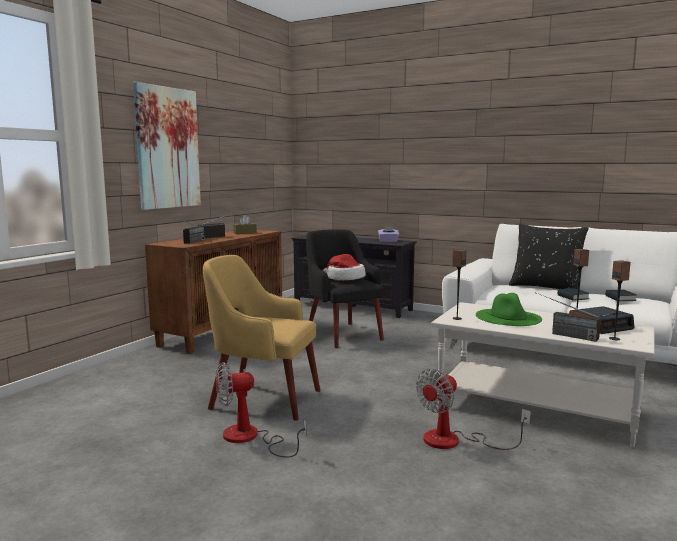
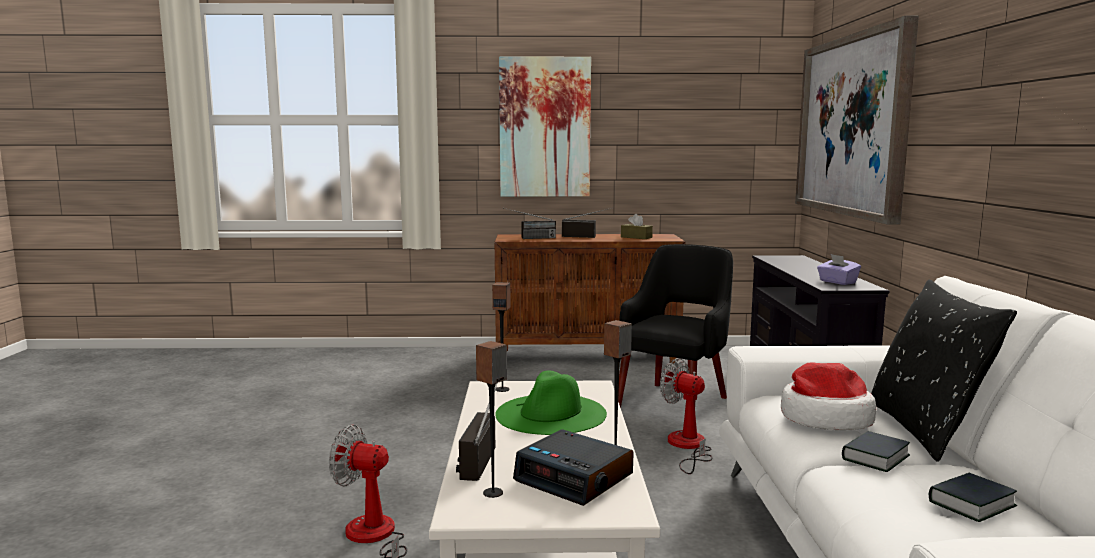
camera: 60 degrees right, 0 degrees up
(250, 438) = (315, 439): fan -> fan (687, 447)
(262, 399) = (413, 419): yellow armchair -> none
(344, 278) = (674, 320): hat -> hat (824, 418)
(356, 152) = (852, 126): none -> picture

